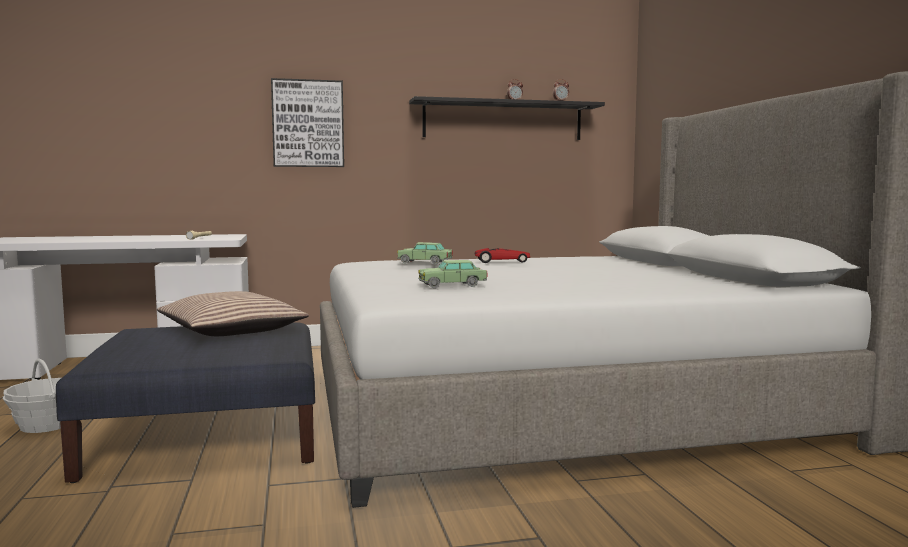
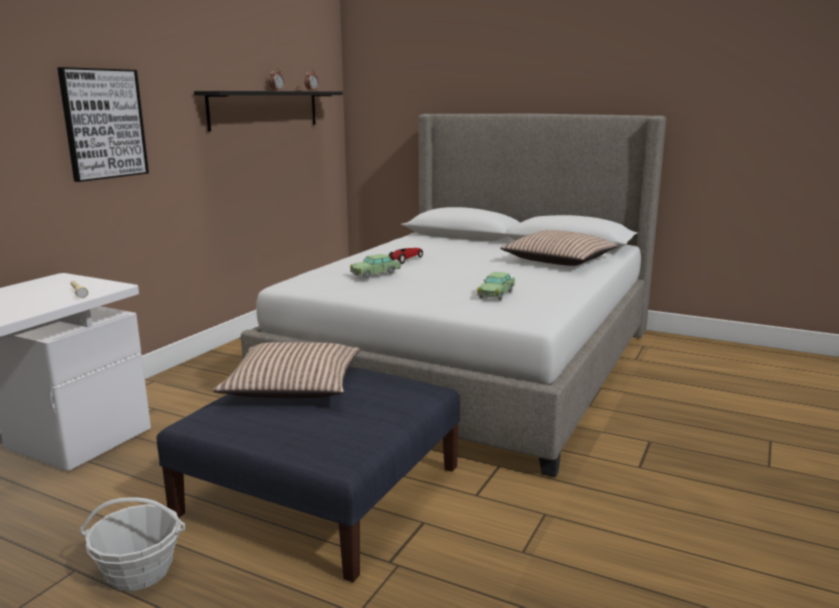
camera: 50 degrees left, 10 degrees up
(659, 282) = (559, 260): none -> pillow

